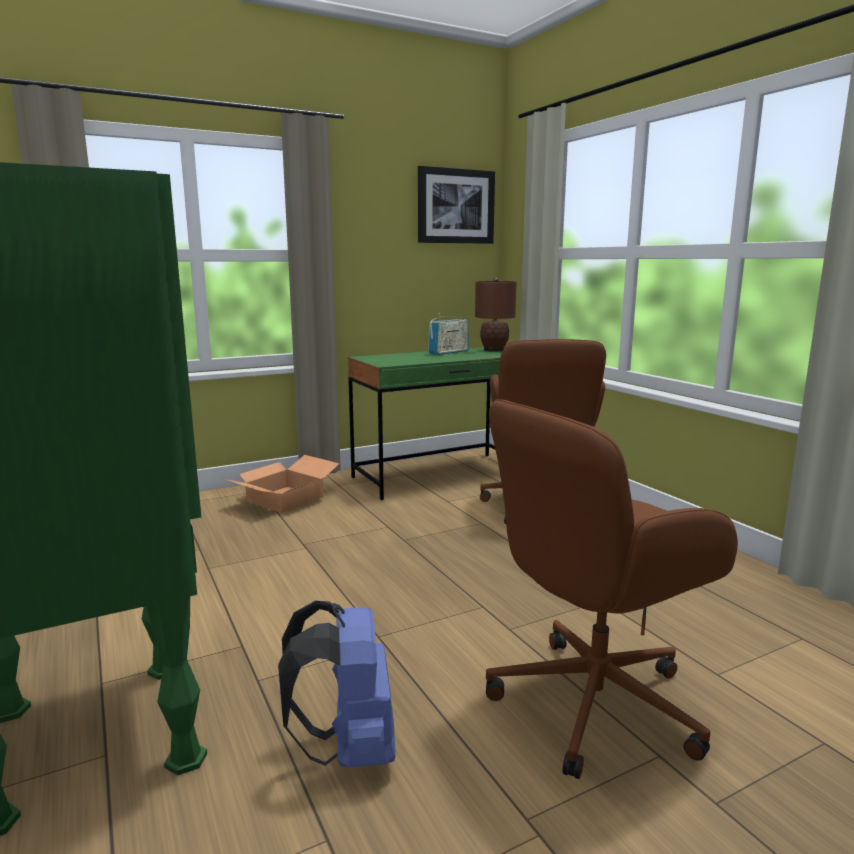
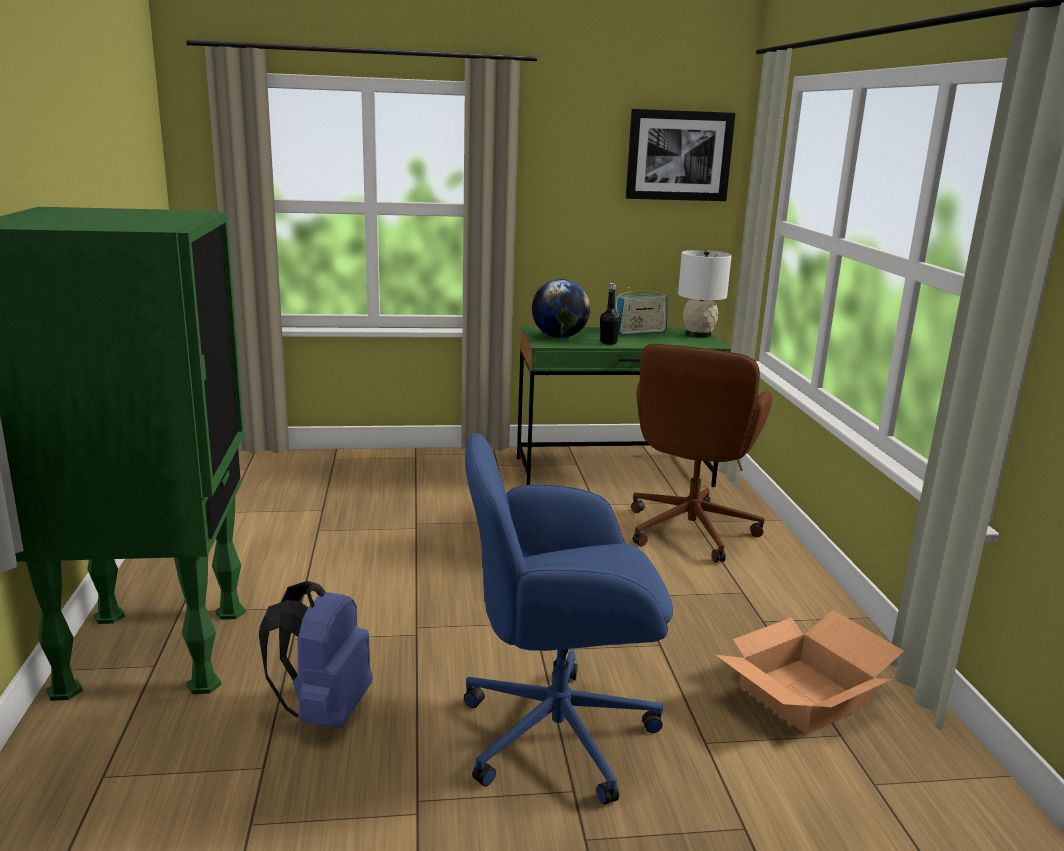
camera: 20 degrees right, 5 degrees up
(285, 499) = (433, 472): cardboard box -> cardboard box (803, 696)
(390, 359) = (559, 337): none -> globe
(435, 359) = (608, 342): none -> black bottle
(494, 350) = (698, 334): brown table lamp -> white table lamp
(594, 704) = (557, 734): brown office chair -> blue office chair

